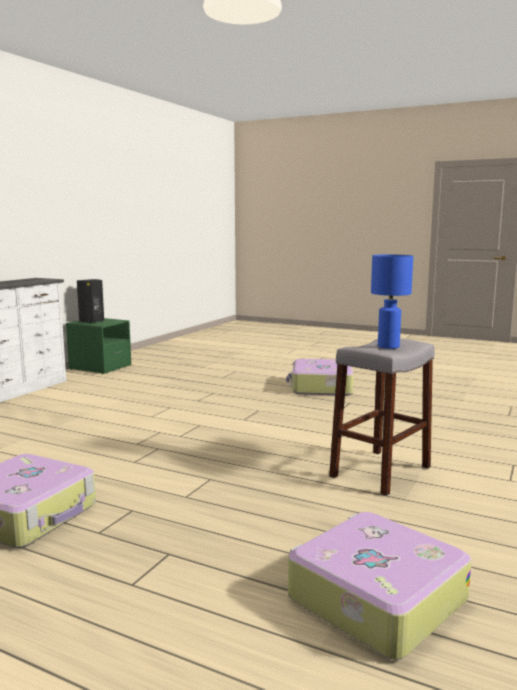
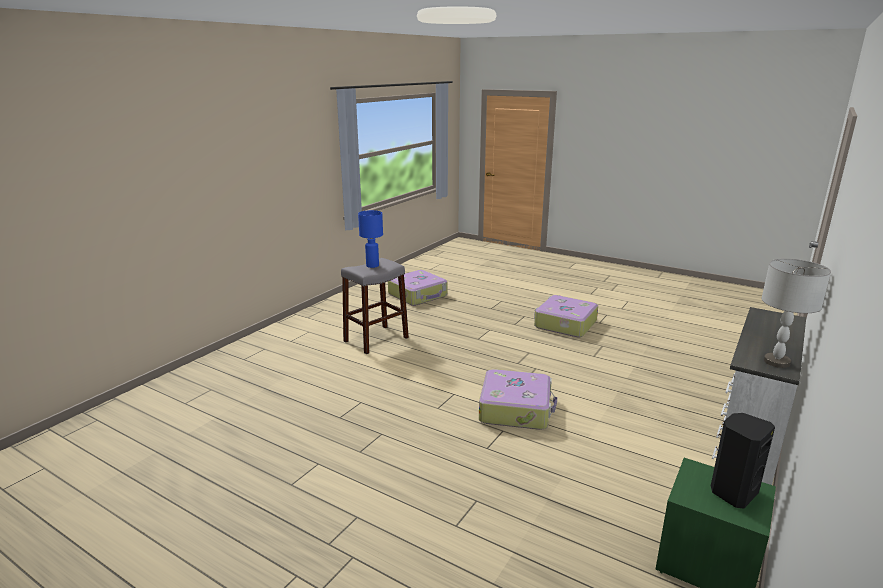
camera: 175 degrees left, 10 degrees up
(31, 279) = (776, 362): none -> grey table lamp
(321, 387) = (349, 456): suitcase -> suitcase (516, 409)

